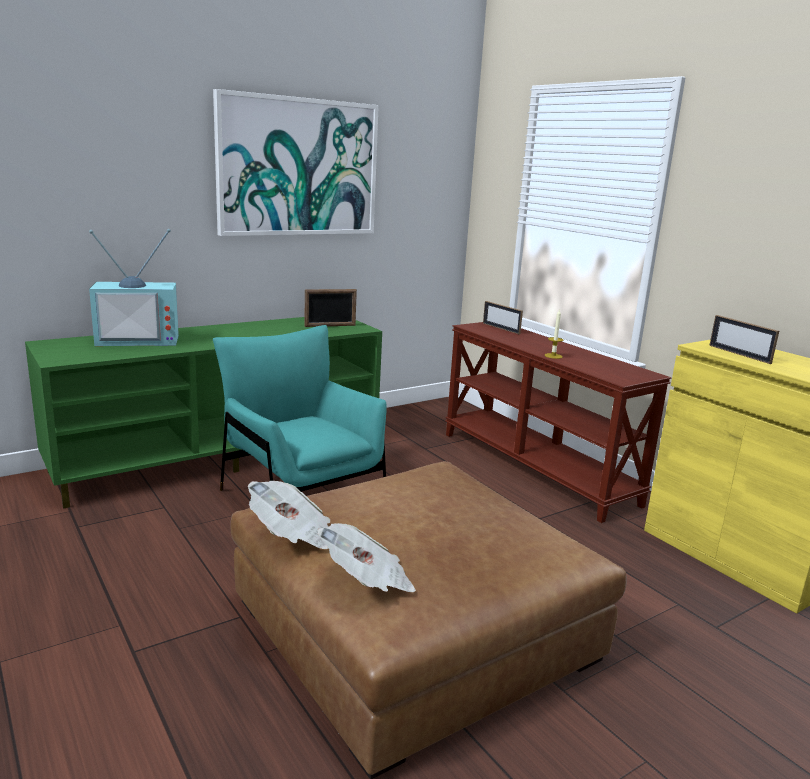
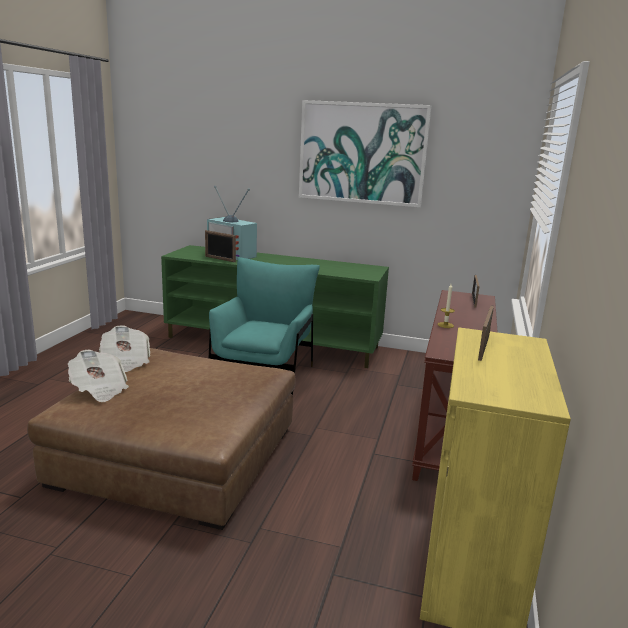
camera: 50 degrees right, 0 degrees up
(330, 326) = (354, 271): picture frame -> picture frame (220, 259)

